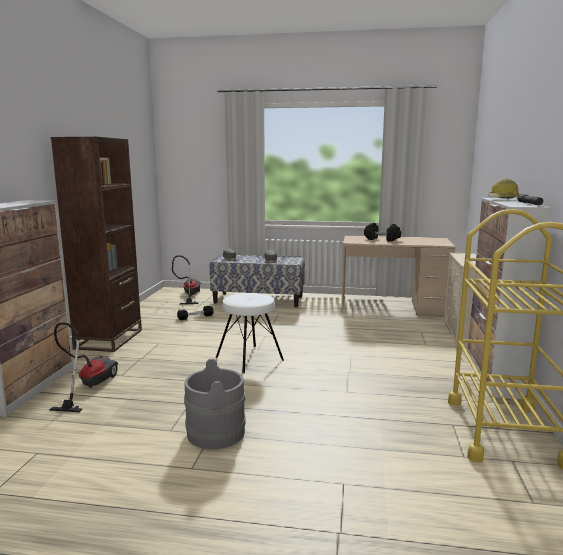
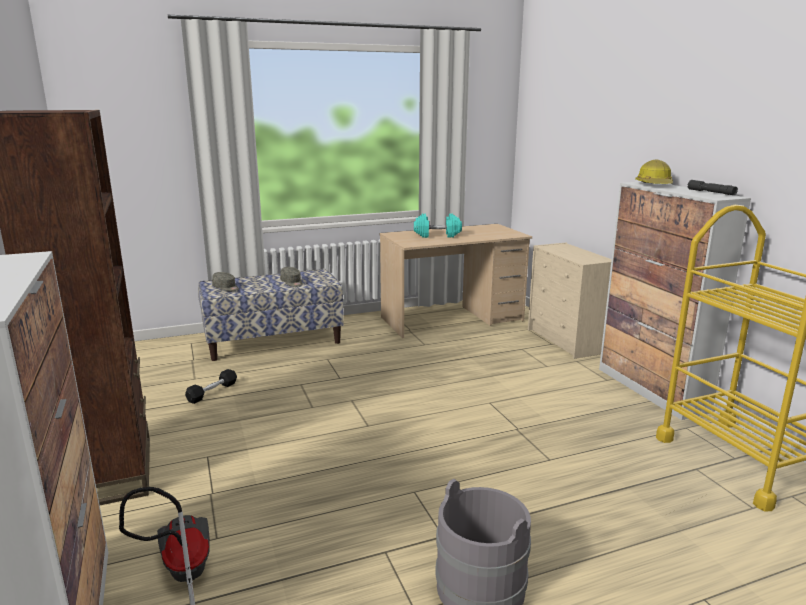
camera: 30 degrees left, 5 degrees up
(189, 295) = (155, 354): vacuum cleaner -> none
(249, 358) = (375, 444): white stool -> none
(382, 239) = (437, 235): black dumbbell -> turquoise dumbbell

